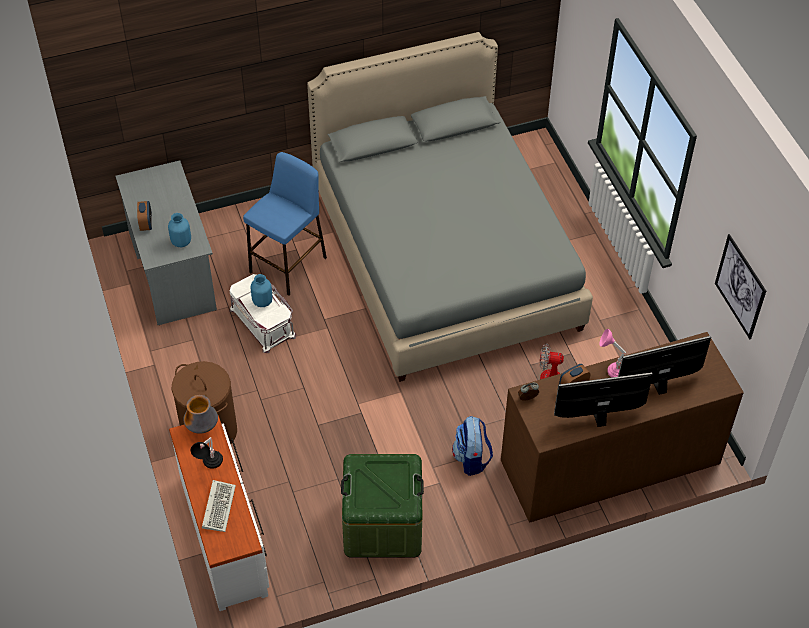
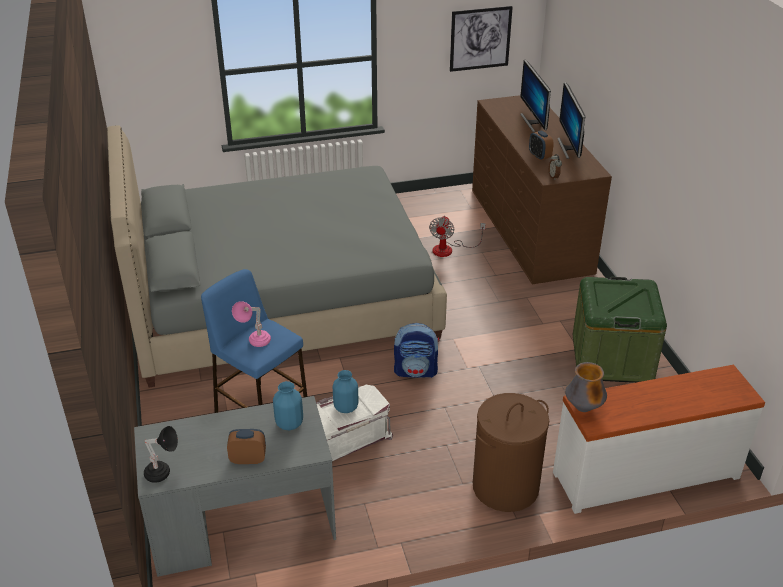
camera: 85 degrees left, 15 degrees down
(210, 465) = (635, 401): black table lamp -> black table lamp (163, 476)
(218, 506) = (688, 395): keyboard -> none
(471, 459) = (531, 300): backpack -> backpack (416, 371)
(611, 369) = (519, 139): pink table lamp -> pink table lamp (255, 344)

